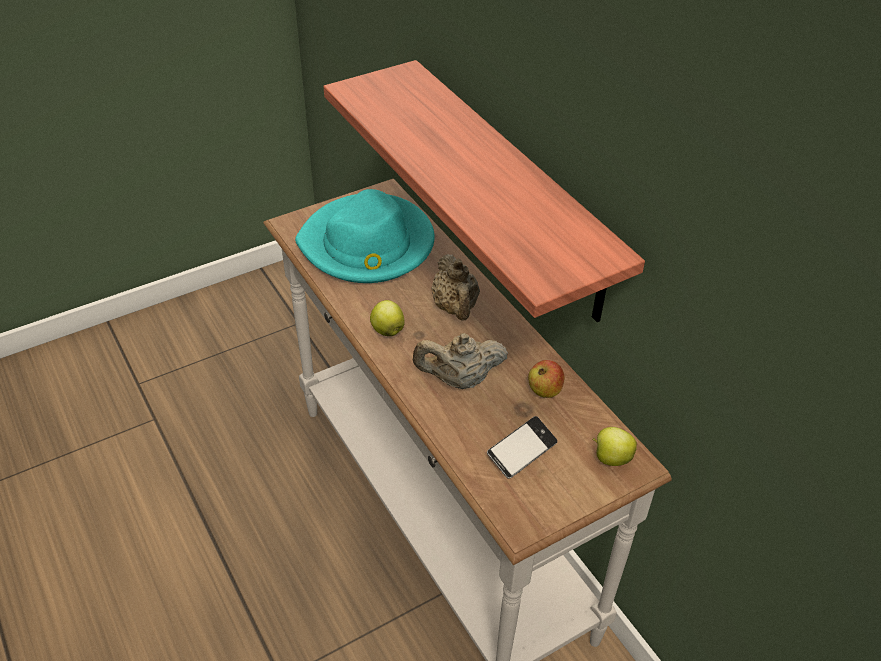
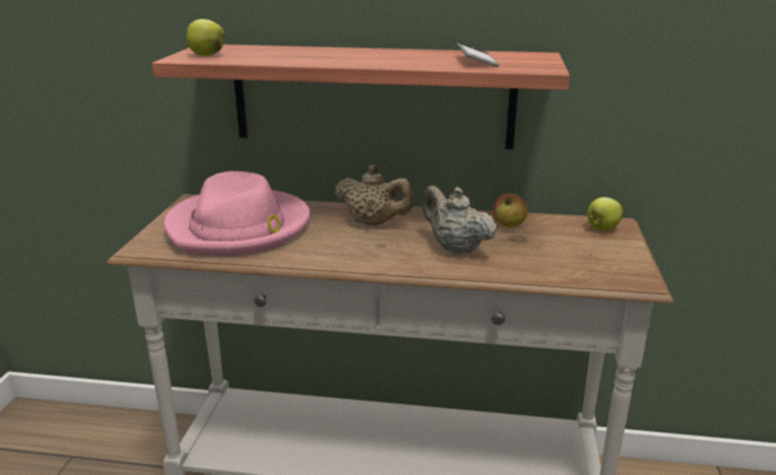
camera: 50 degrees left, 20 degrees down
(367, 245) = (239, 227): turquoise hat -> pink hat
(387, 330) = (354, 254): apple -> apple (206, 55)
(459, 380) = (455, 248): beige teapot -> beige teapot turned 105 degrees clockwise
(521, 451) = (561, 253): phone -> phone (476, 61)

